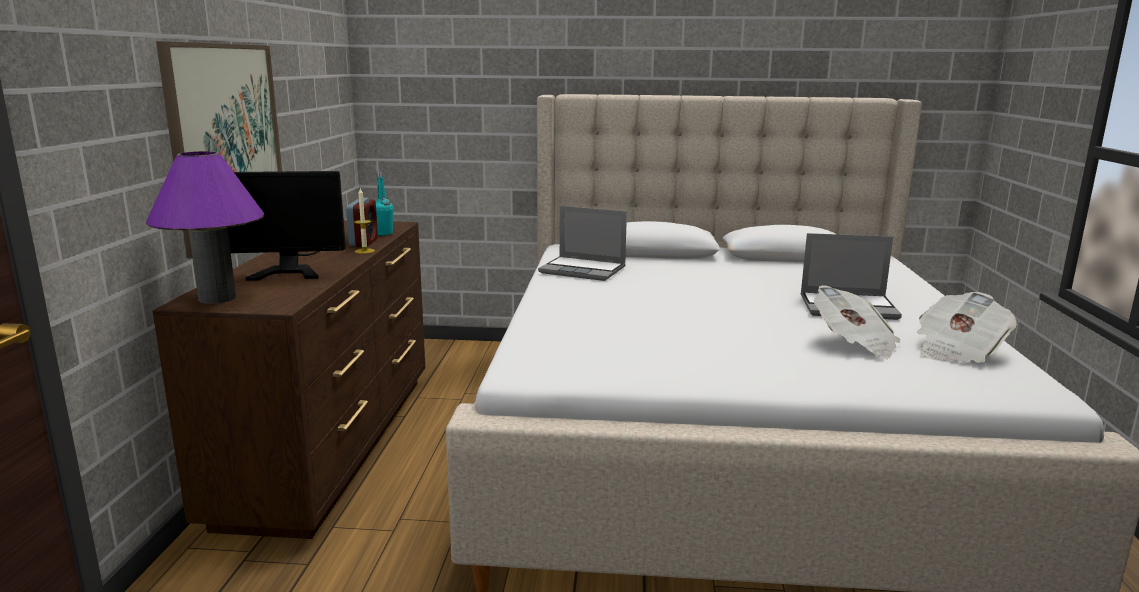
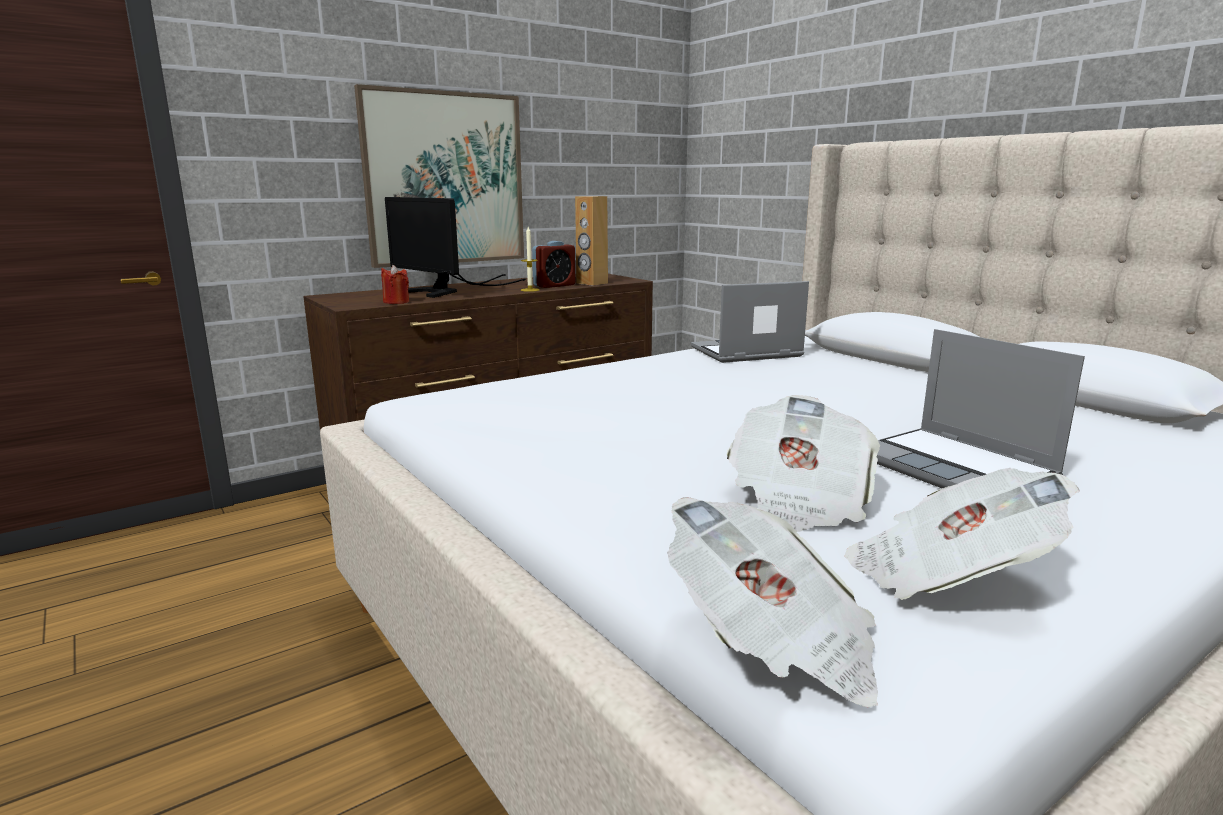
camera: 50 degrees right, 0 degrees up
(217, 298) = (347, 296): purple table lamp -> none
(306, 291) = (396, 302): none -> red candle
(383, 233) = (591, 283): turquoise bottle -> brown speaker
(584, 270) = (745, 353): laptop -> laptop turned 90 degrees clockwise
(994, 394) = (774, 645): none -> newspaper

